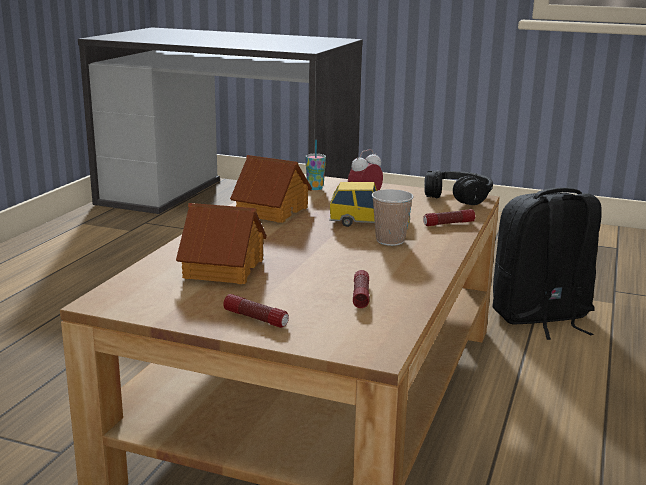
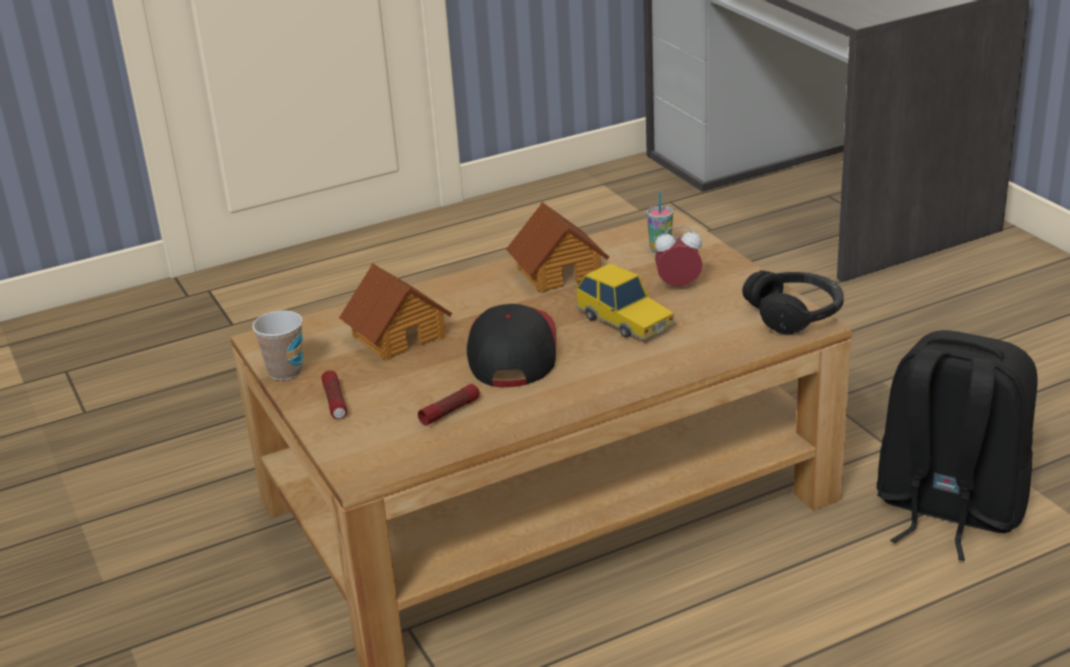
camera: 45 degrees right, 10 degrees up
(330, 254) = (511, 351): none -> cap
(390, 241) = (596, 355): cup -> cup (285, 372)
(448, 224) = (700, 352): flashlight -> none

